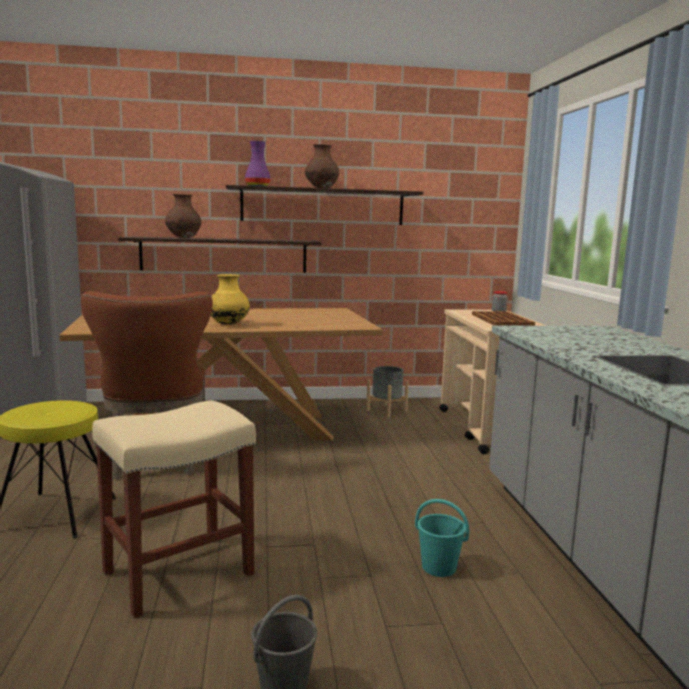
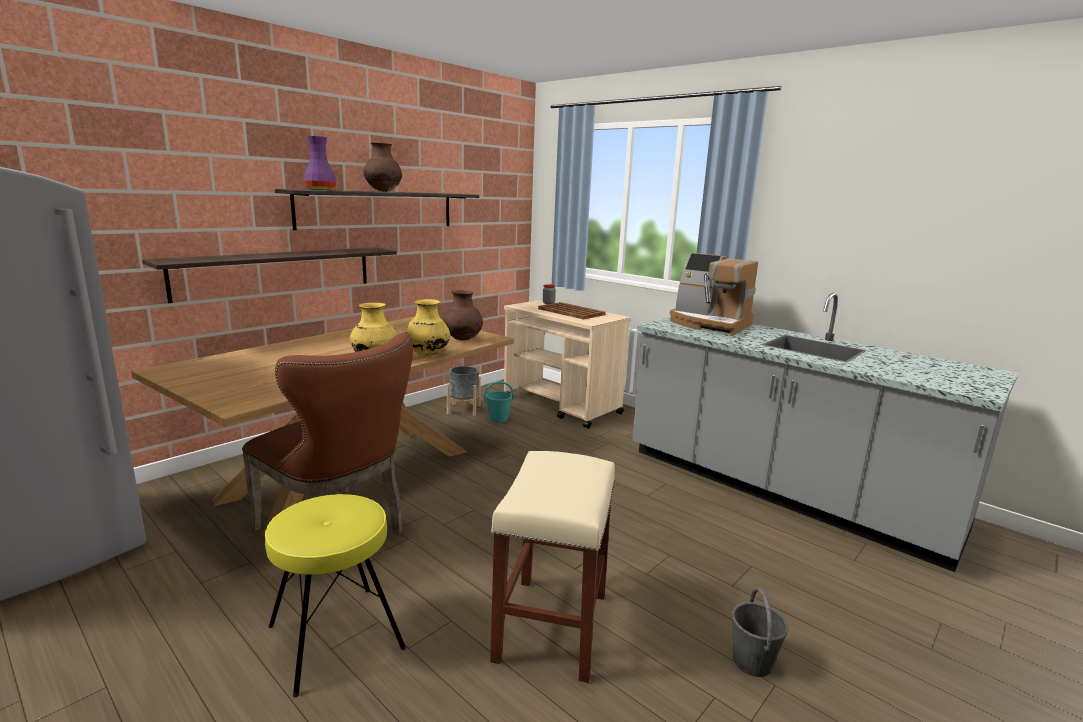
camera: 40 degrees left, 5 degrees up
(183, 238) = (238, 257): brown vase -> brown vase (463, 339)
(275, 327) = (427, 354): none -> yellow vase
(439, 567) = (695, 528): turquoise bucket -> turquoise bucket (498, 419)
(591, 335) = (709, 324): none -> coffee machine

